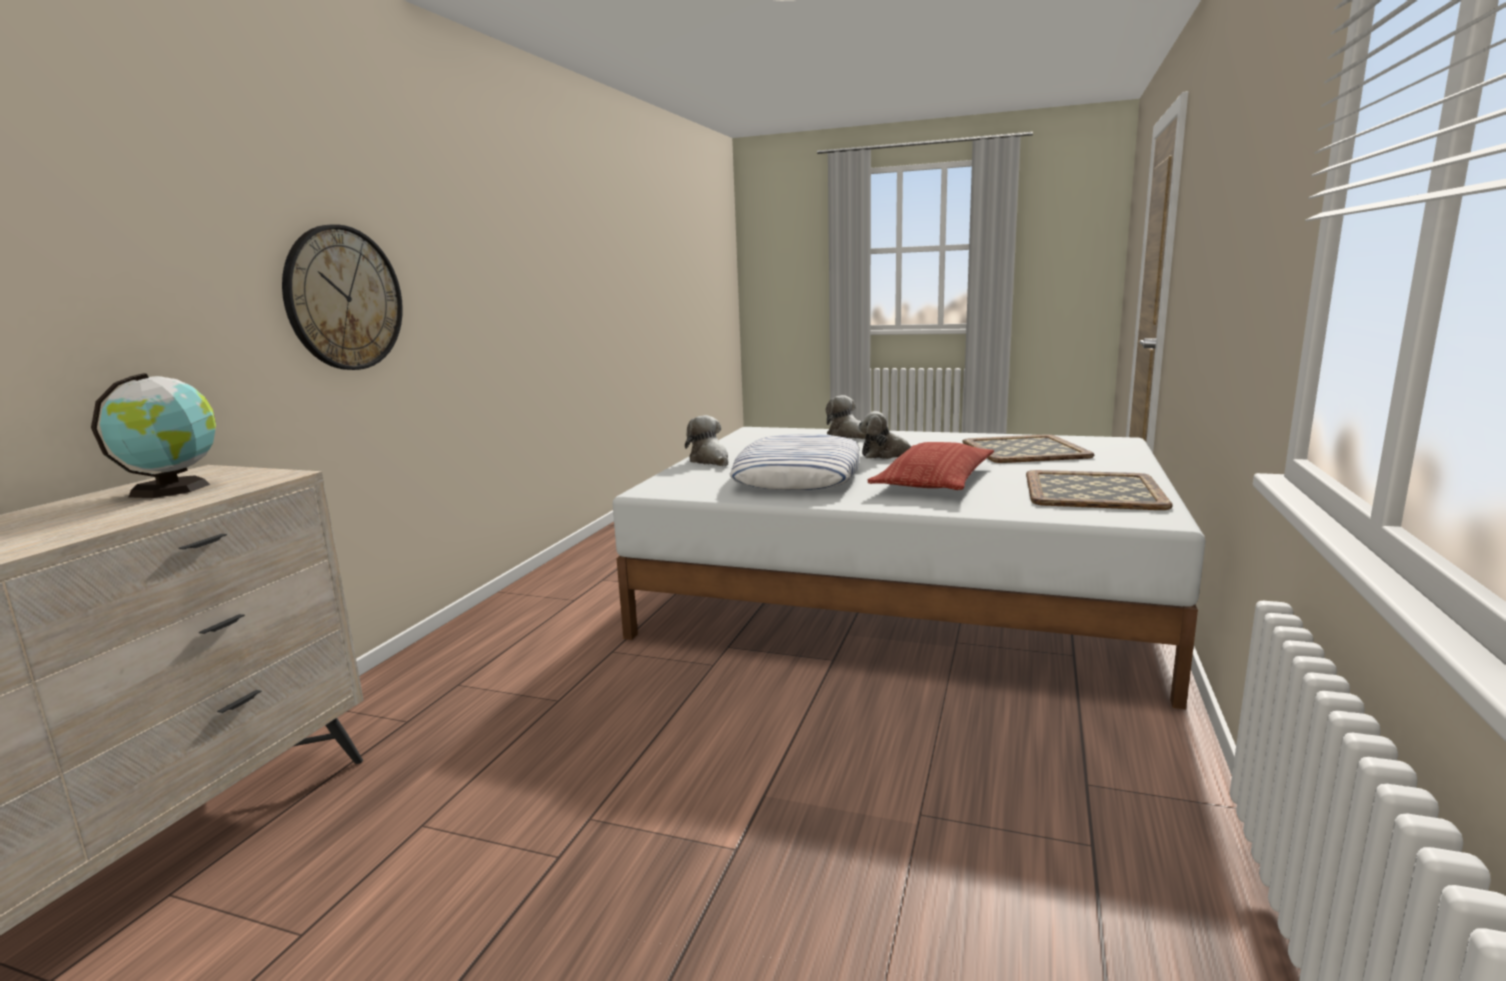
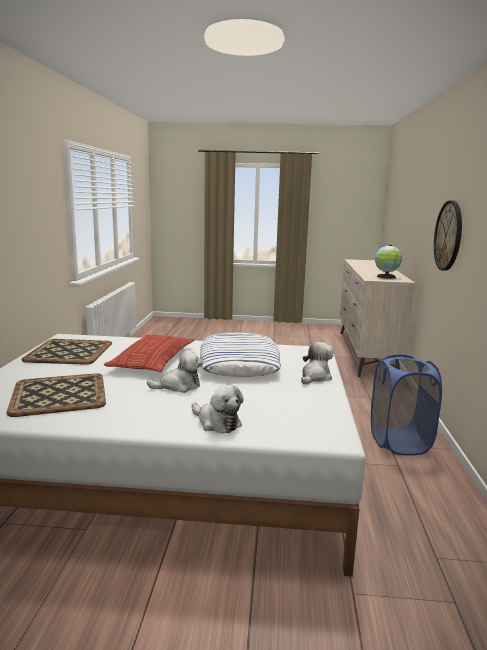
camera: 165 degrees right, 0 degrees up
(553, 602) = (399, 442): none -> blue laundry basket
(710, 460) = (315, 377): plush toy -> plush toy turned 105 degrees counterclockwise

